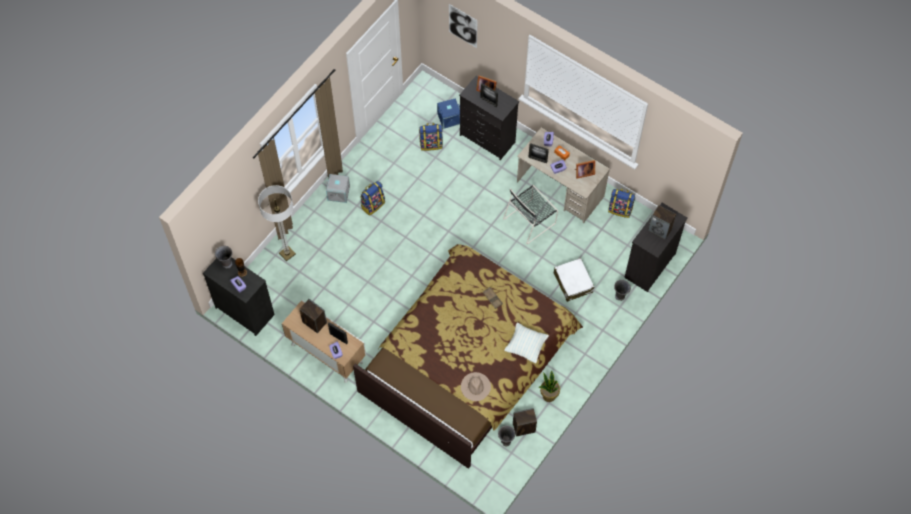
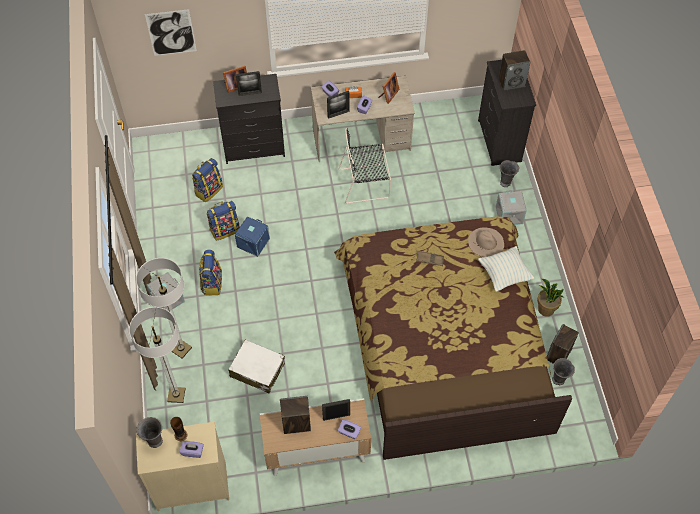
camera: 45 degrees left, 5 degrees down
(245, 311) = (192, 486): black dresser -> beige dresser
(316, 229) = (181, 349): none -> floor lamp
(449, 118) = (201, 157): blue storage box -> blue storage box (253, 242)
(475, 386) = (504, 346): beige hat -> beige hat (486, 242)
(530, 220) = (366, 183): black chair -> black chair turned 75 degrees clockwise
(573, 282) = (457, 203): white suitcase -> white suitcase (257, 370)
(597, 319) = (509, 215): none -> grey storage box
(620, 209) = (426, 117): backpack -> backpack (225, 229)

